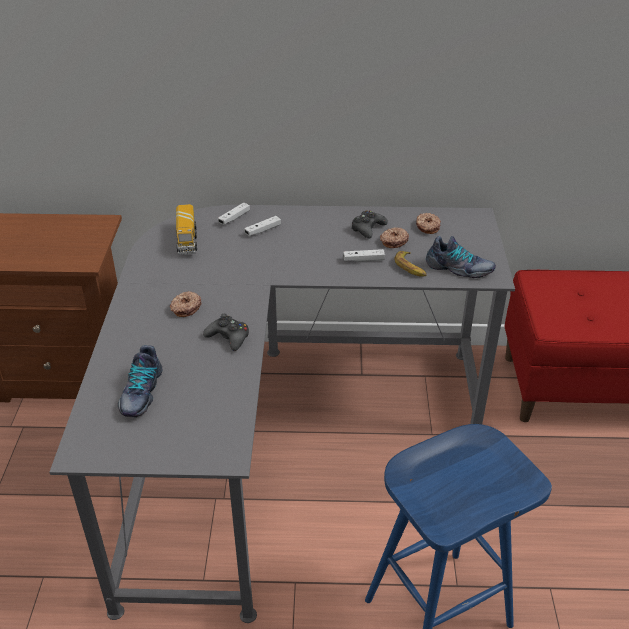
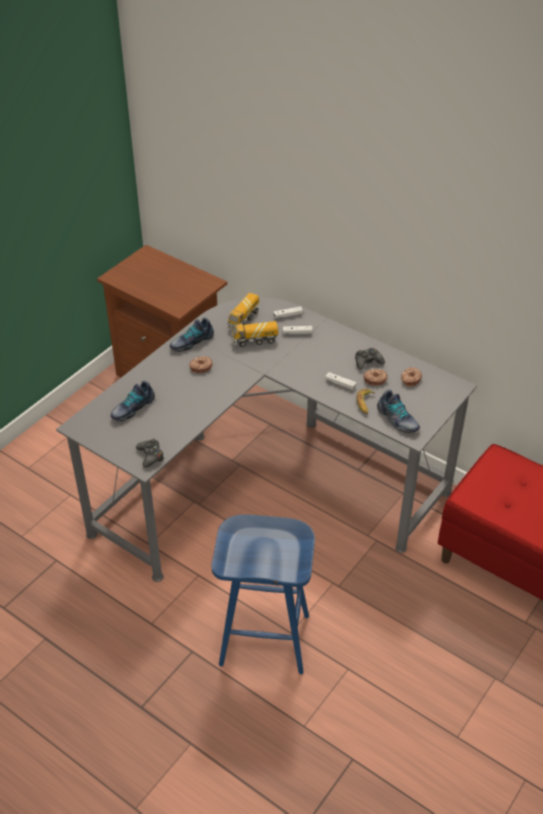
camera: 35 degrees right, 5 degrees up
(145, 286) = (191, 341): none -> shoe
(222, 256) = (254, 341): none -> toy truck
(228, 337) = (207, 397): black game controller -> black game controller (150, 456)

